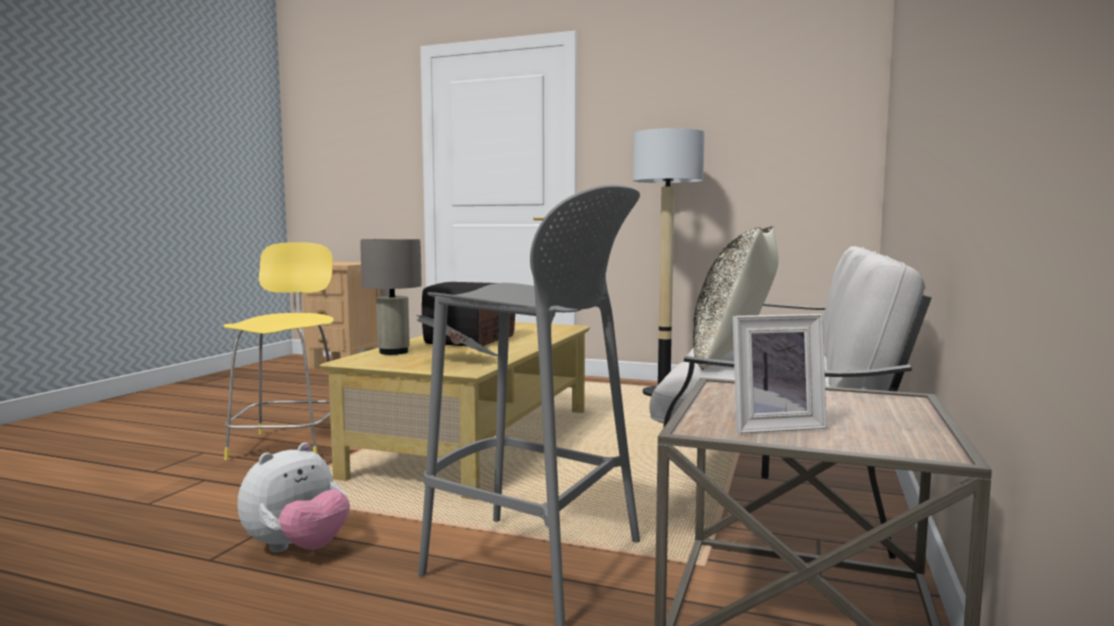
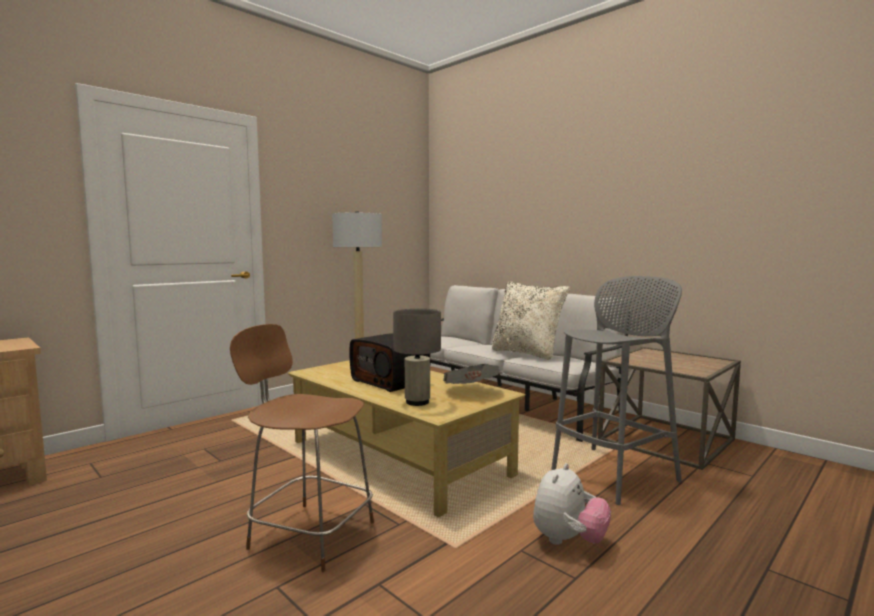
camera: 65 degrees left, 0 degrees up
(288, 444) = (309, 534): yellow stool -> brown stool
(297, 549) = (568, 541): plush toy -> plush toy turned 60 degrees clockwise
(773, 426) = (690, 367): picture frame -> none

